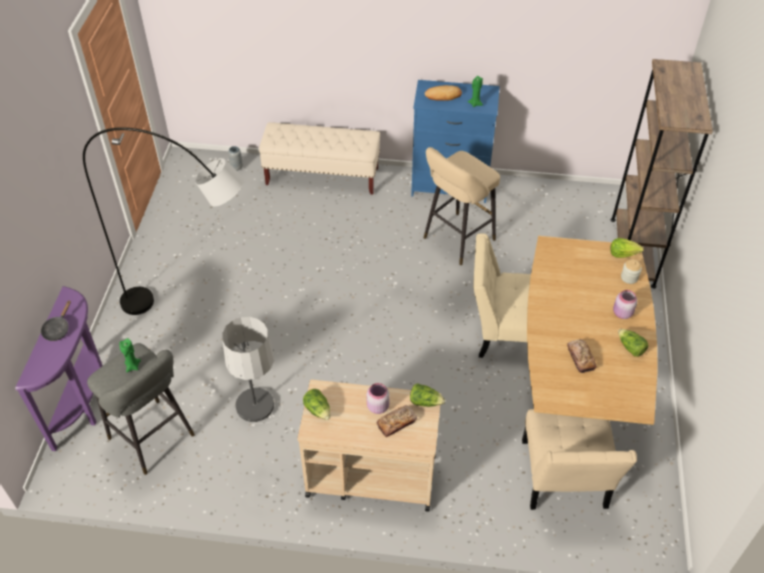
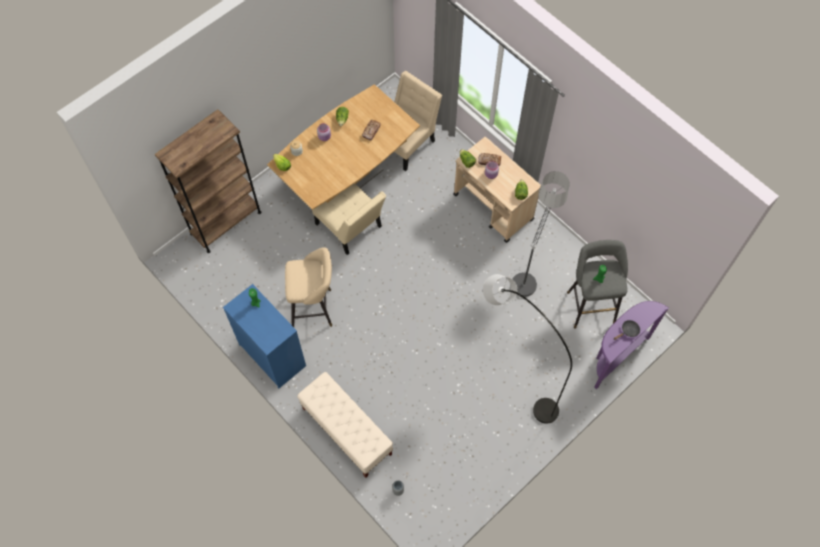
camera: 140 degrees left, 15 degrees up
(443, 95) = (267, 326): bread -> none

